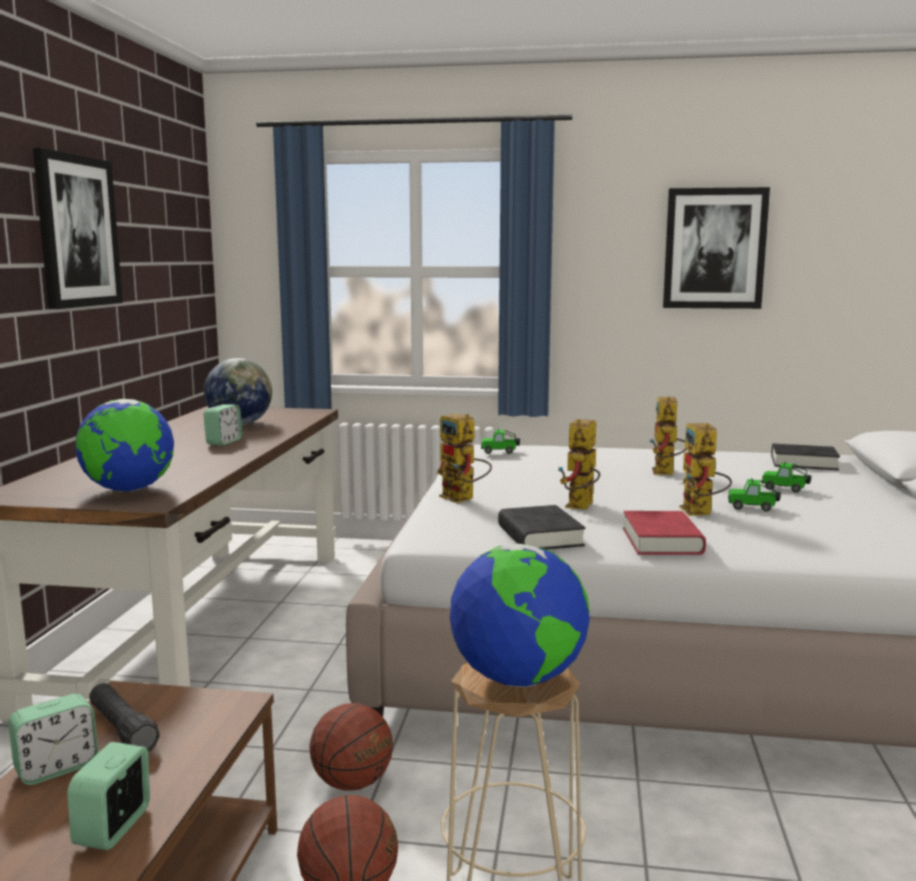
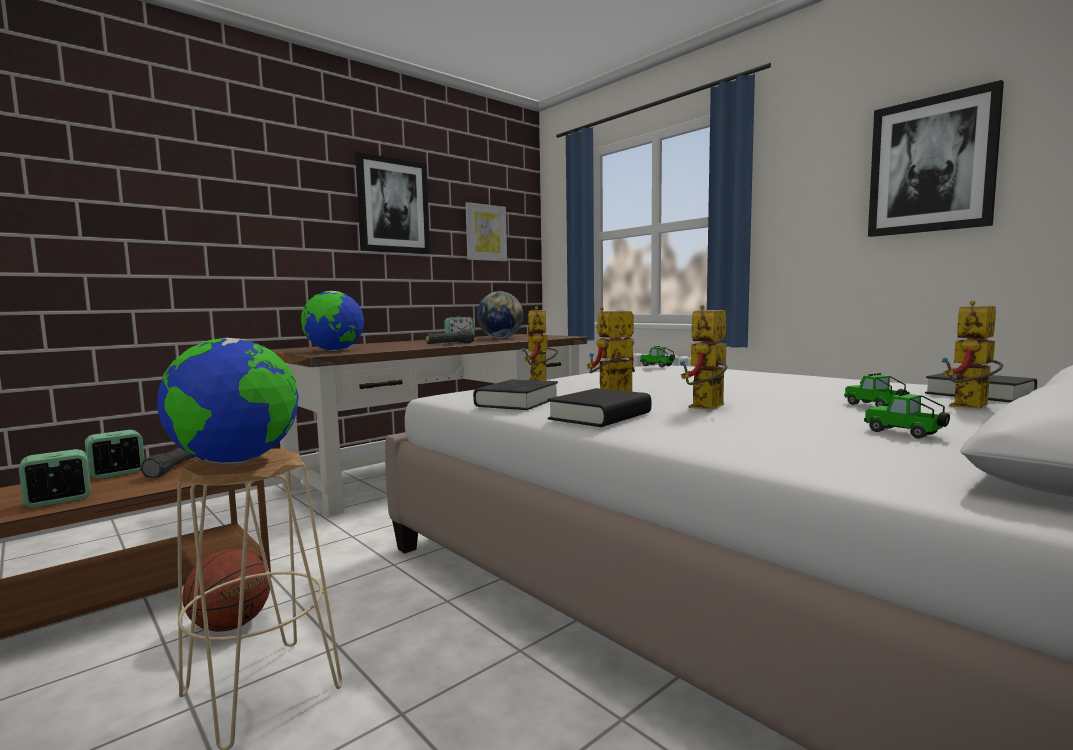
camera: 40 degrees right, 5 degrees down
(57, 768) = (117, 473): alarm clock -> alarm clock turned 135 degrees clockwise
(167, 261) = (485, 233): none -> picture
(234, 450) = (450, 344): none -> black flashlight
(352, 783) = (349, 570): basketball -> none
(662, 541) = (600, 416): red book -> black book
(666, 473) = (767, 386): toy robot -> toy robot (971, 407)
(753, 507) = (782, 412): toy car -> toy car (906, 433)

